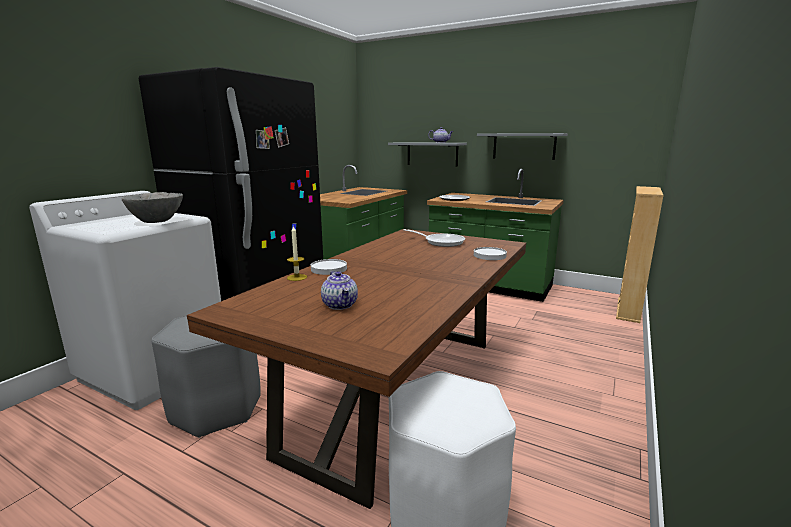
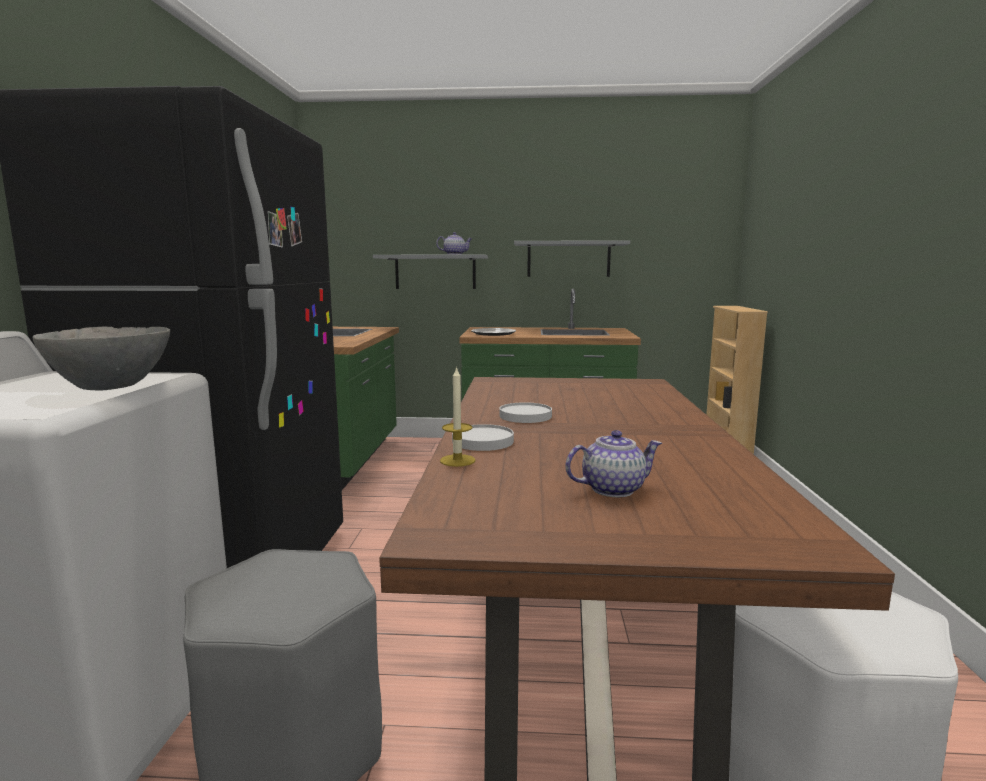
camera: 25 degrees left, 5 degrees down
(340, 305) = (613, 489): teapot -> teapot turned 60 degrees counterclockwise
(441, 242) = (563, 388): frying pan -> none
(489, 255) = (658, 398): white plate -> white plate (525, 416)

